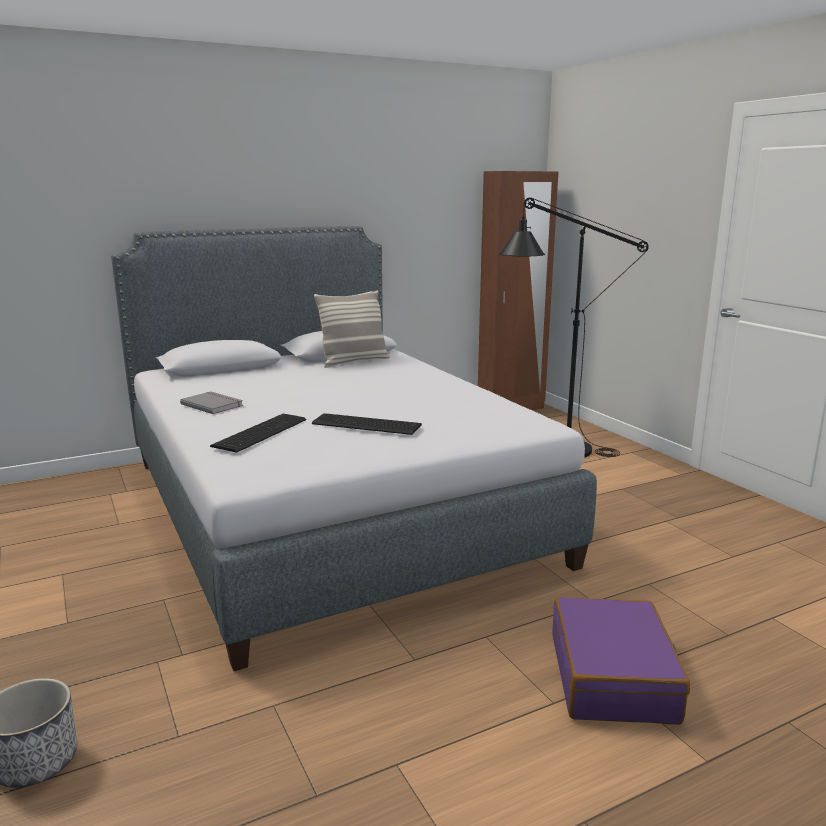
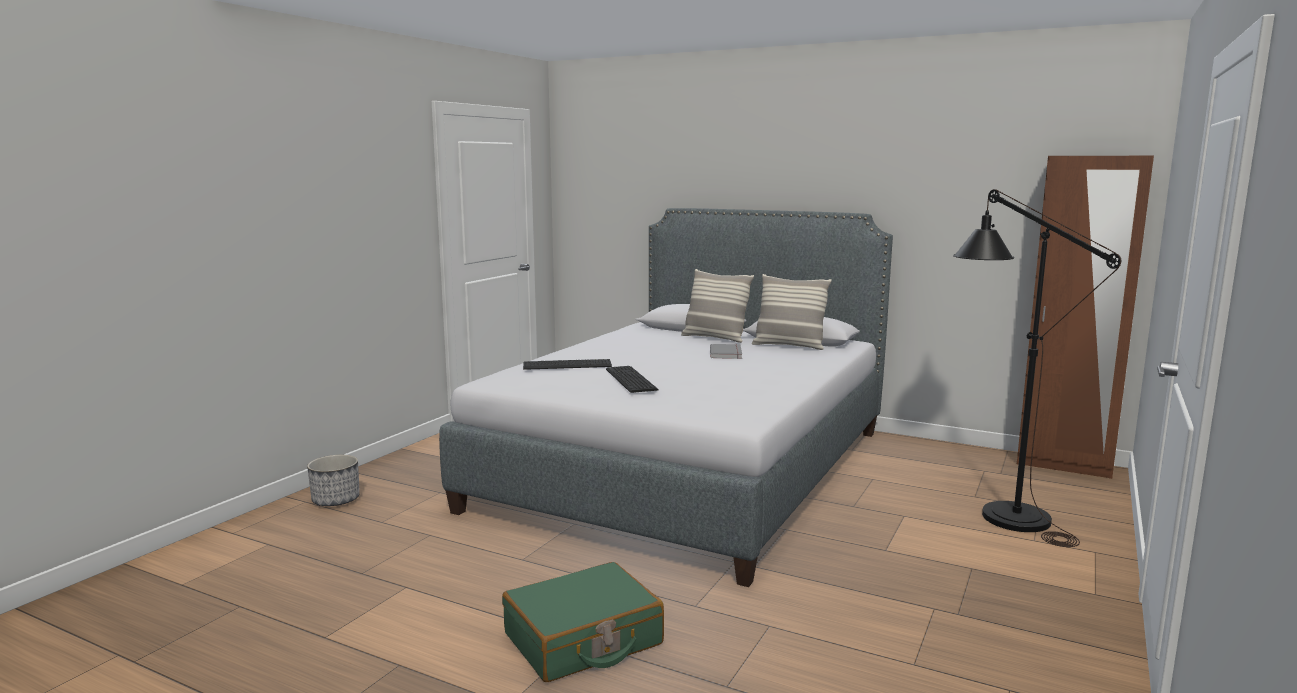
camera: 55 degrees right, 5 degrees down
(213, 404) = (606, 346): grey book -> grey book (727, 353)
(276, 370) = (715, 338): none -> pillow
(613, 677) = (583, 640): purple suitcase -> green suitcase

